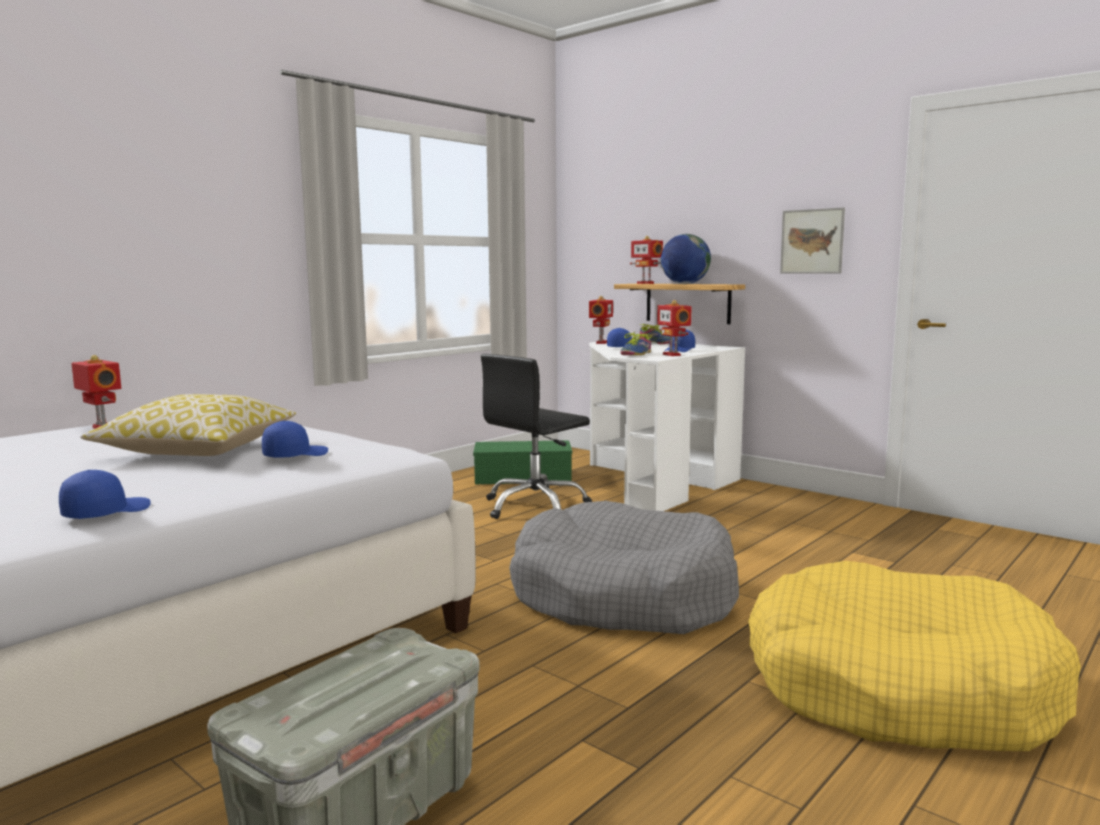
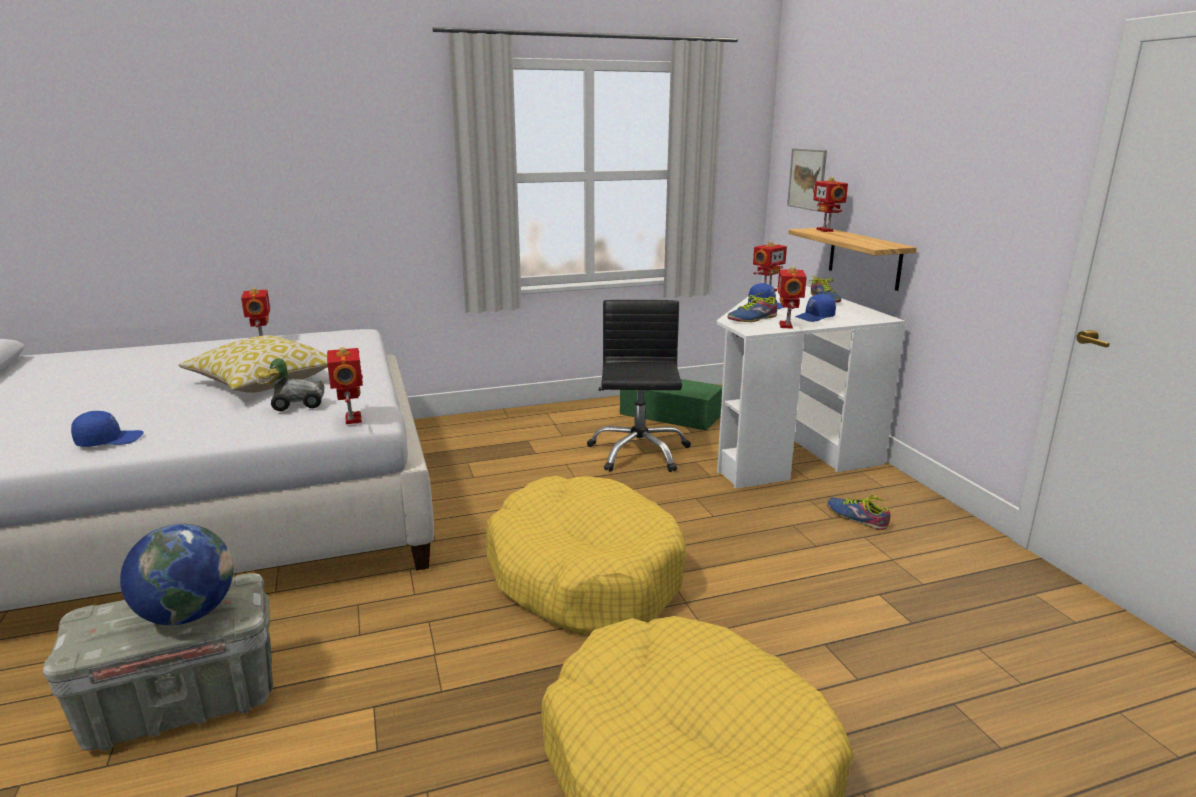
camera: 30 degrees right, 10 degrees up
(295, 455) = (295, 404): blue cap -> toy car
(387, 457) = (351, 419): none -> toy robot
(535, 506) = (638, 452): black office chair -> black office chair turned 105 degrees clockwise
(623, 595) = (584, 575): grey dog bed -> yellow dog bed
(684, 284) = (852, 239): globe -> globe (187, 615)
(770, 513) = (856, 518): none -> shoe
(812, 241) = (987, 206): picture -> picture (807, 179)

